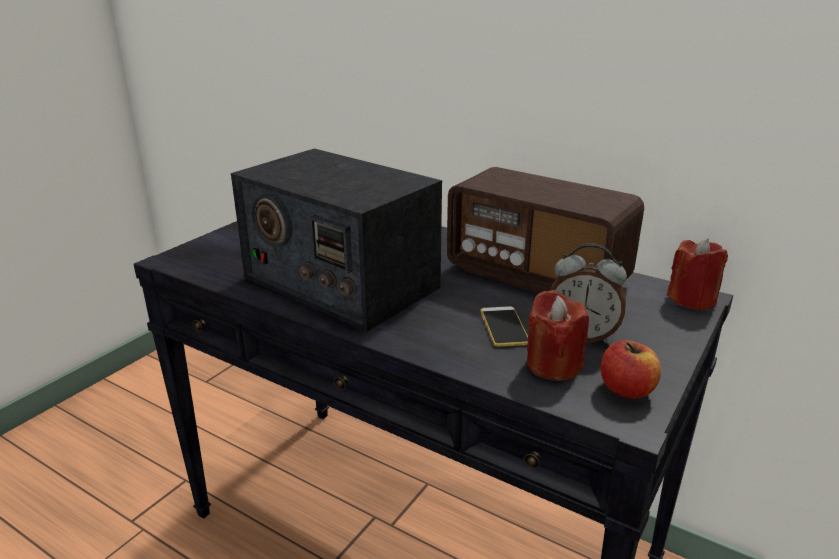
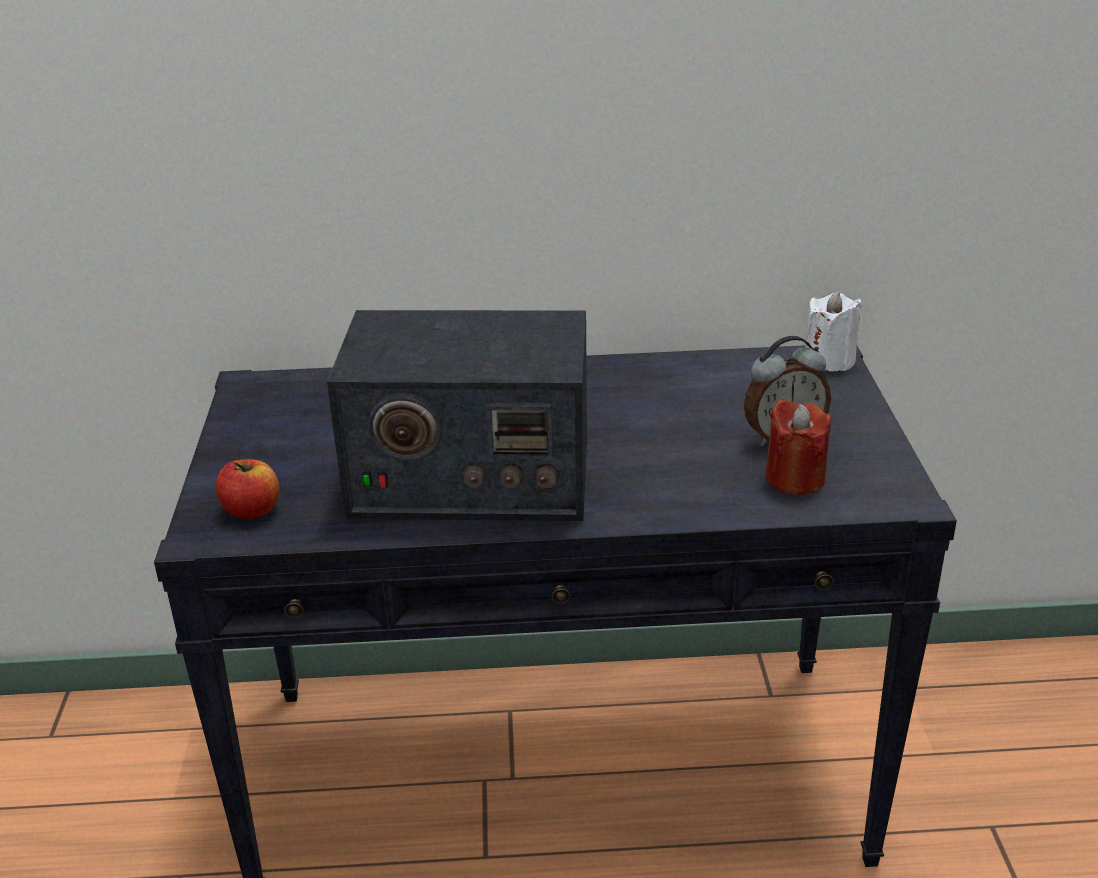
camera: 35 degrees left, 5 degrees up
(504, 327) = (705, 458): phone -> none
(537, 276) = (664, 388): radio -> none
(626, 390) = (876, 475): apple -> apple (252, 510)
(692, 299) = (829, 360): red candle -> white candle

